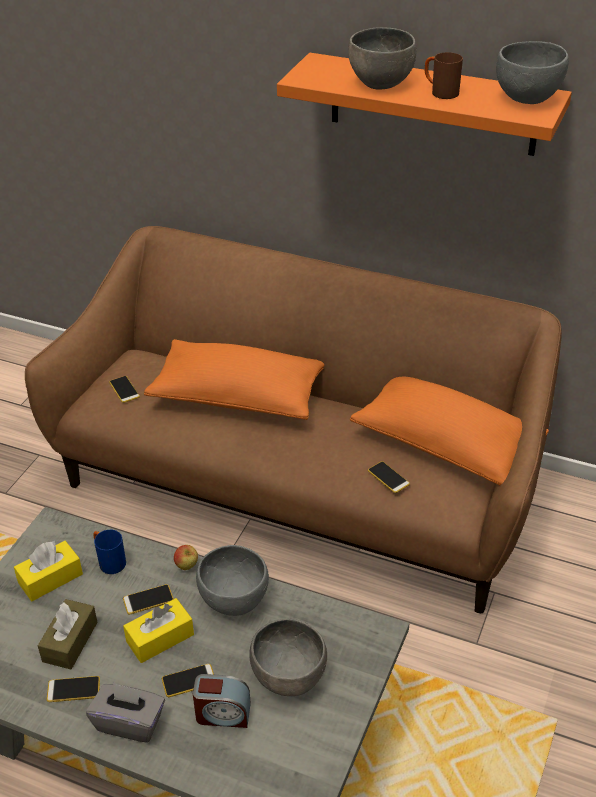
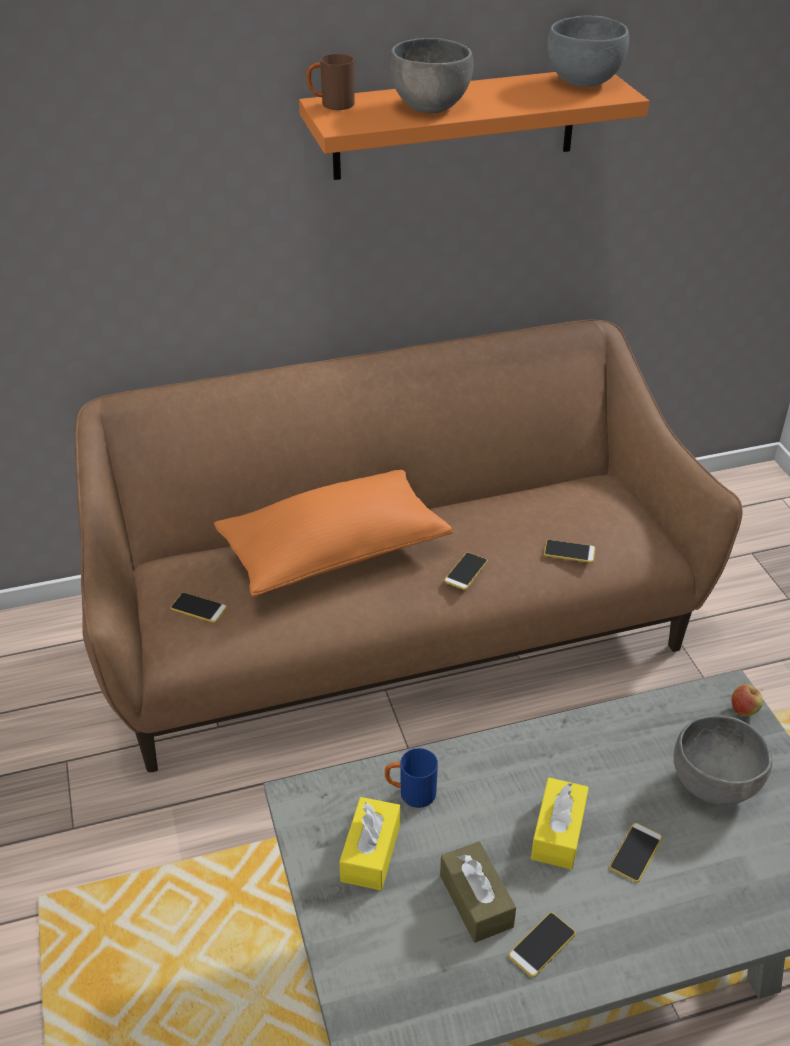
camera: 40 degrees left, 0 degrees up
(129, 723) = (635, 934): grey tissue box -> none
(148, 600) = (499, 804): phone -> phone (466, 571)
(187, 566) = (493, 746): apple -> apple (744, 711)
(223, 714) = (703, 860): alarm clock -> none
(234, 601) = (580, 749): grey bowl -> none
(440, 92) = (500, 99): brown mug -> brown mug (331, 105)
(446, 444) = (578, 496): orange pillow -> none

